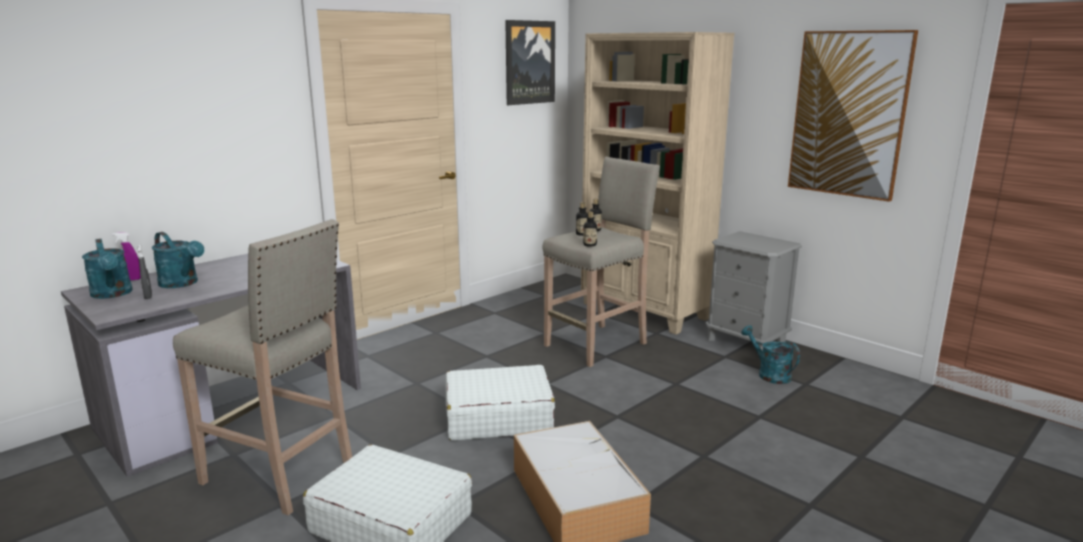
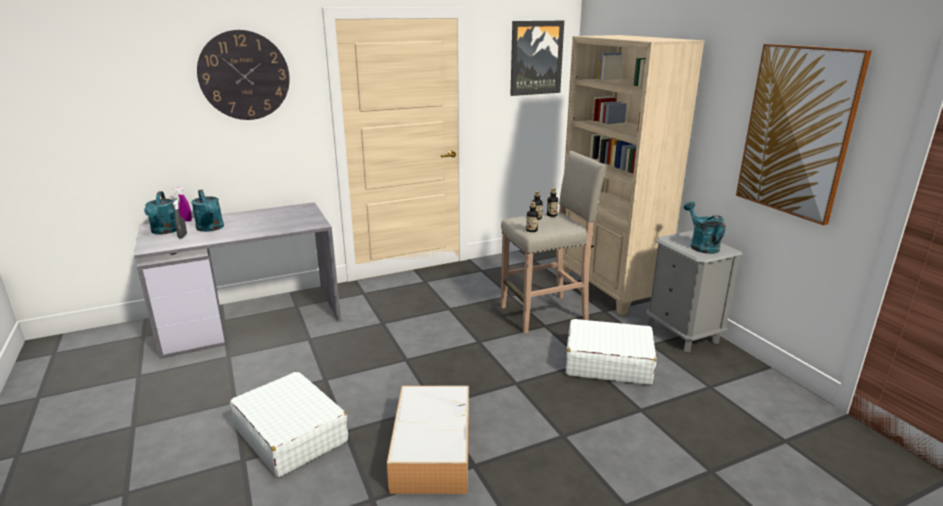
camera: 20 degrees right, 5 degrees up
(206, 78) = (244, 75): none -> wall clock
(280, 475) = (246, 379): beige stool -> none
(498, 417) = (421, 364): white suitcase -> white suitcase (607, 363)
(769, 374) = (681, 370): turquoise watering can -> turquoise watering can (701, 246)

